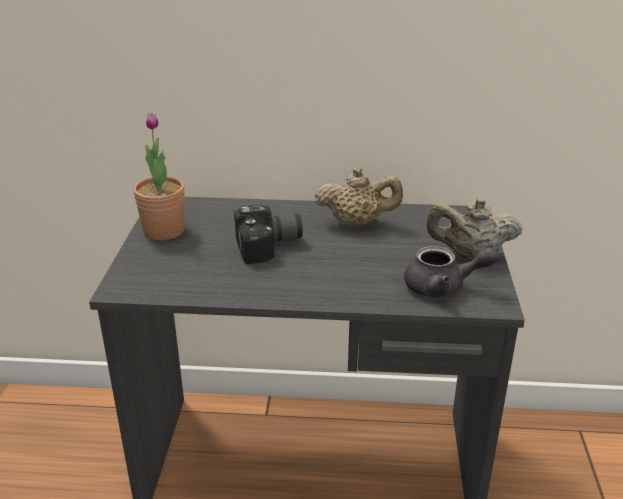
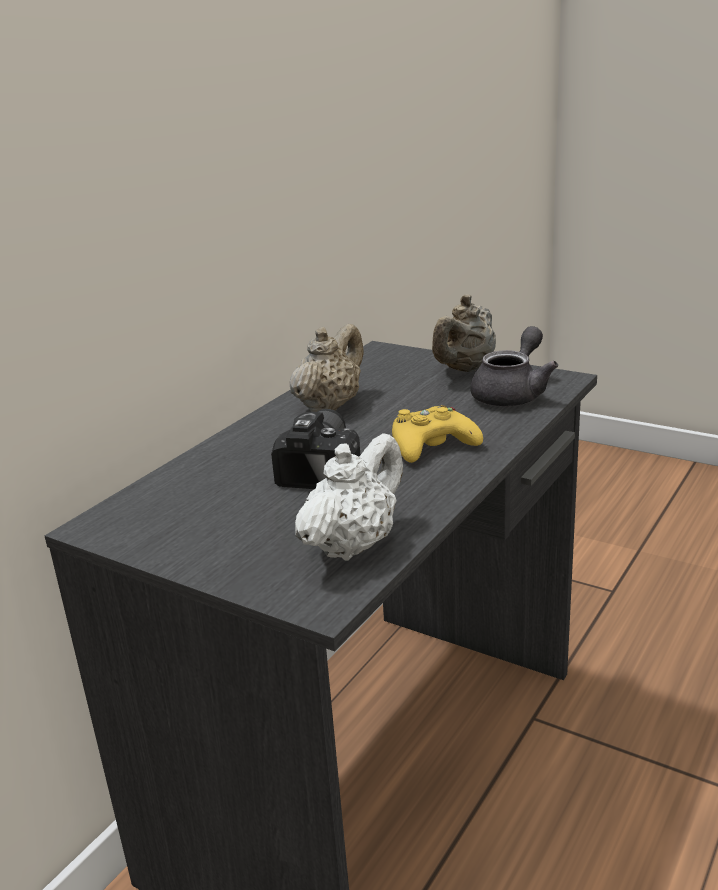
camera: 60 degrees left, 5 degrees down
(164, 231) = (184, 539): potted plant -> none
(181, 281) = (353, 545): none -> white teapot
(326, 275) = (432, 446): none -> yellow game controller

